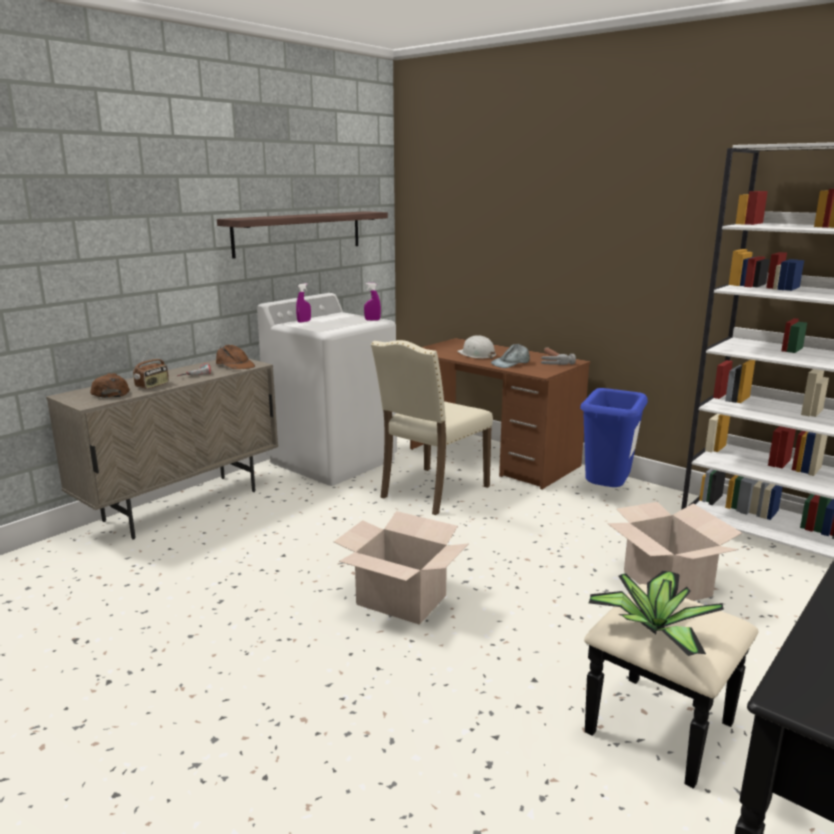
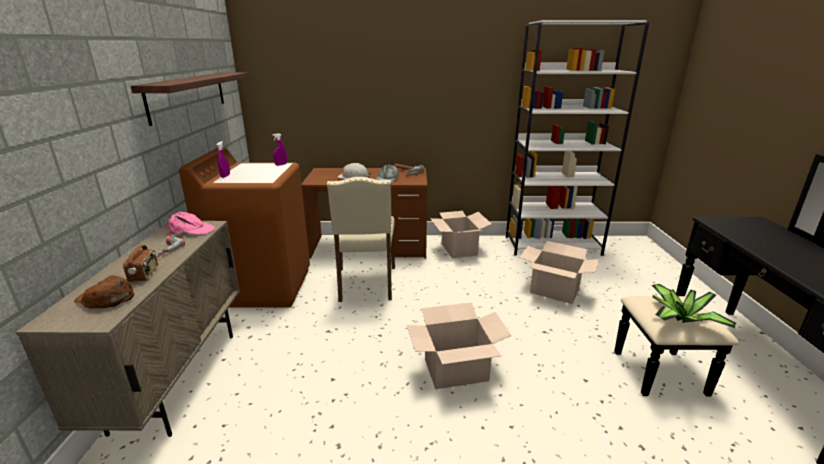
camera: 40 degrees left, 5 degrees up
(235, 365) = (191, 230): brown cap -> pink cap
(333, 460) = (263, 286): white washing machine -> brown washing machine
(606, 494) = (459, 249): blue trash can -> cardboard box

